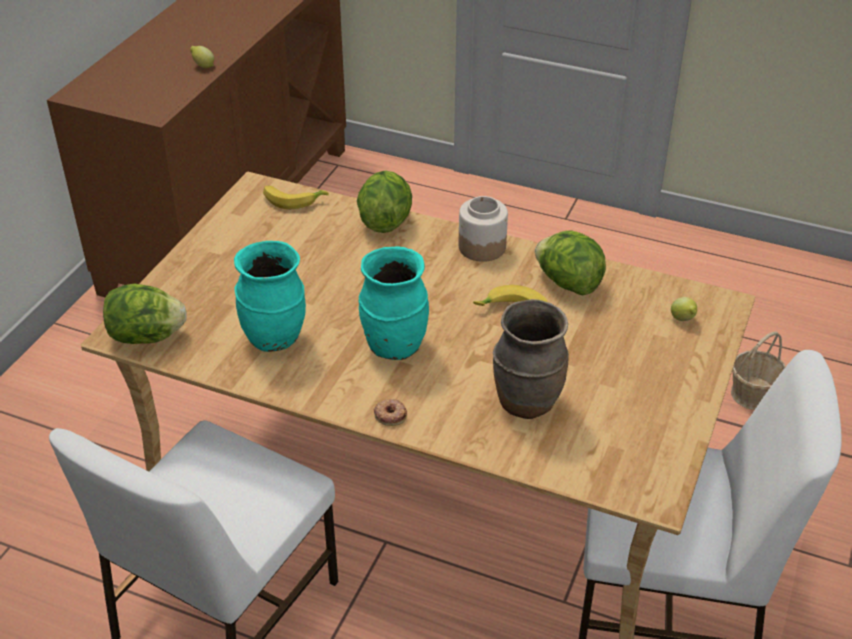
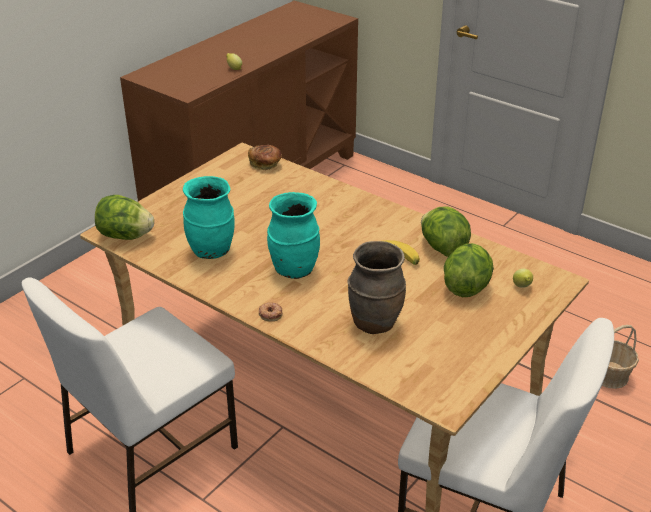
camera: 15 degrees right, 5 degrees down
(293, 200) = (265, 164): banana -> bread
(385, 221) = (324, 187): lettuce -> lettuce (466, 286)
(482, 247) = (388, 214): jar -> none

